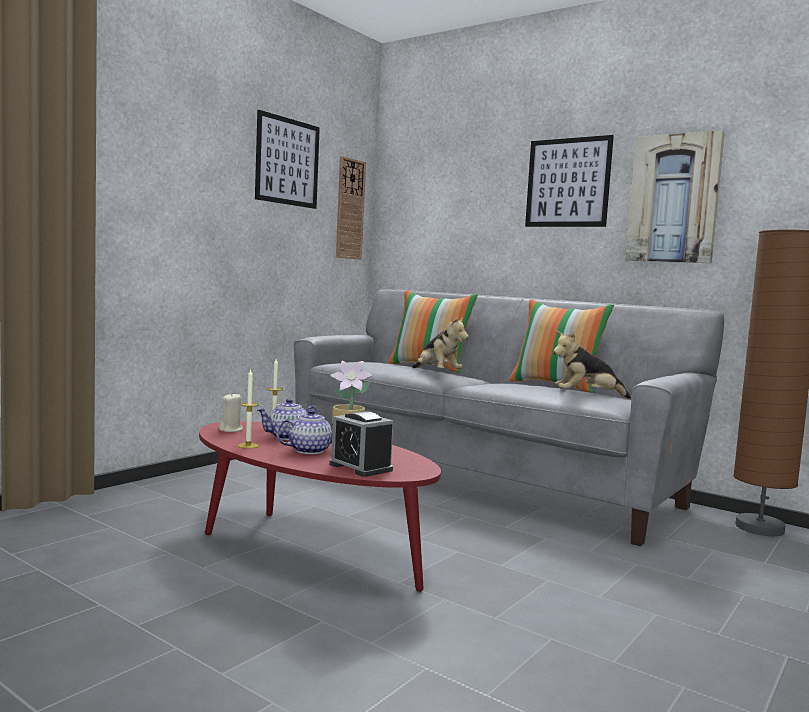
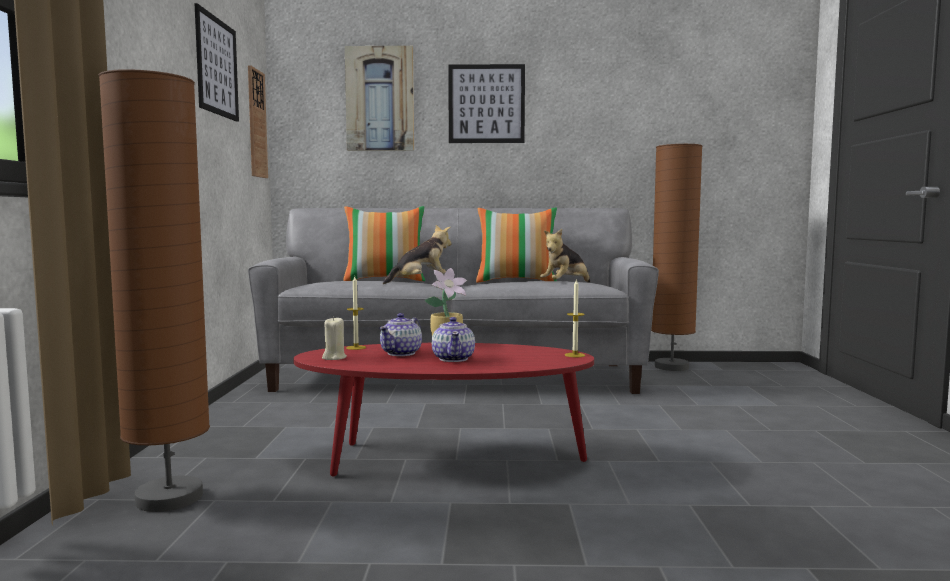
camera: 35 degrees left, 0 degrees up
(92, 517) = (169, 498): none -> brown floor lamp
(248, 446) = (395, 365): candle -> candle (575, 355)
(309, 450) = (454, 358): teapot -> teapot turned 150 degrees clockwise
(360, 467) = (530, 361): alarm clock -> none
(437, 373) = (421, 282): plush toy -> plush toy turned 45 degrees counterclockwise
(674, 199) = (579, 120): picture -> picture (380, 99)

